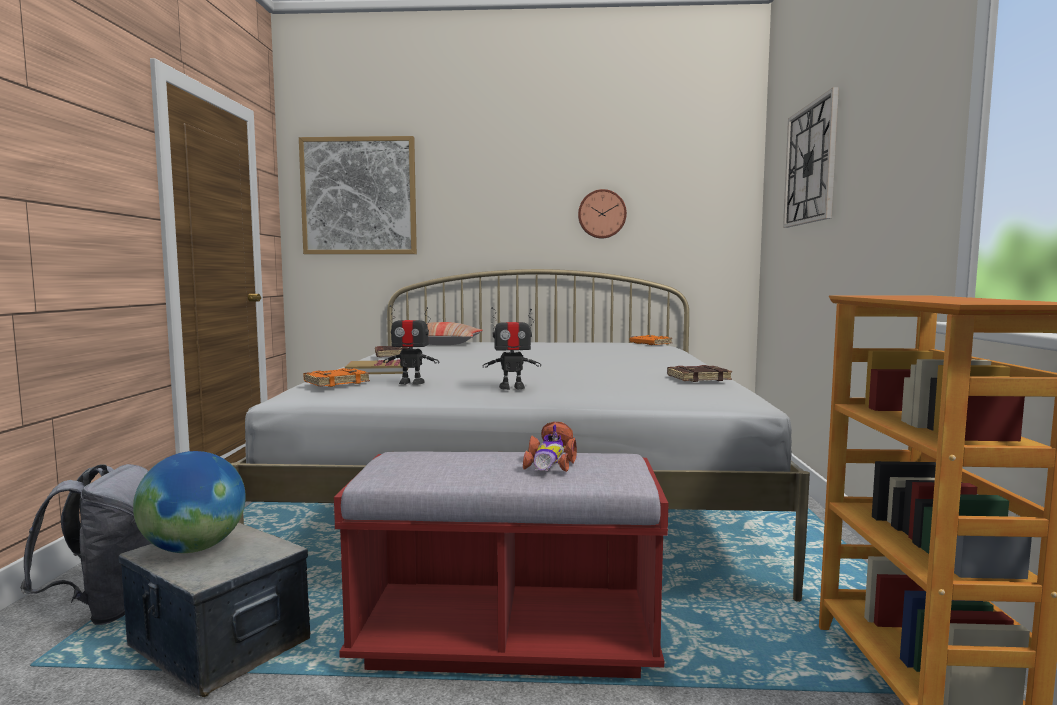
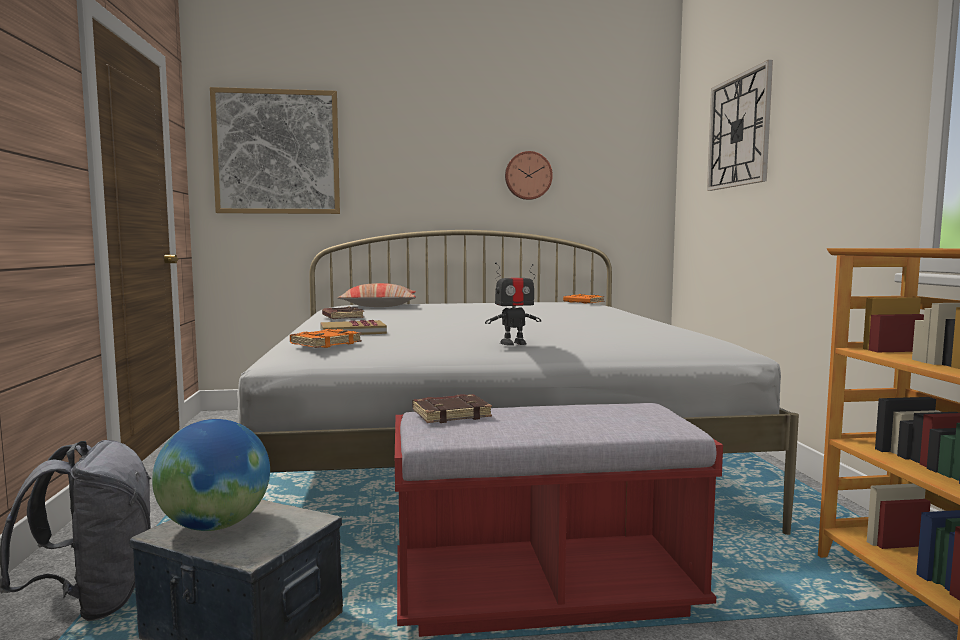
camera: 10 degrees left, 0 degrees up
(411, 383) = (405, 342): toy robot -> none
(551, 462) = (589, 413): toy car -> none
(698, 378) = (677, 331): brown book -> brown book (451, 414)

